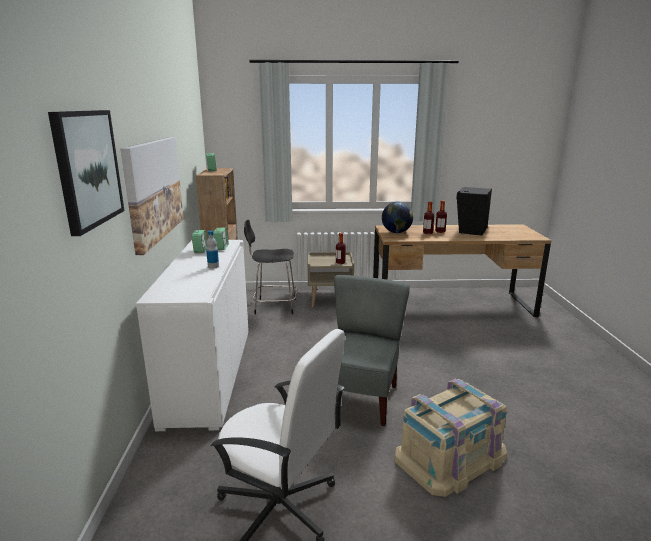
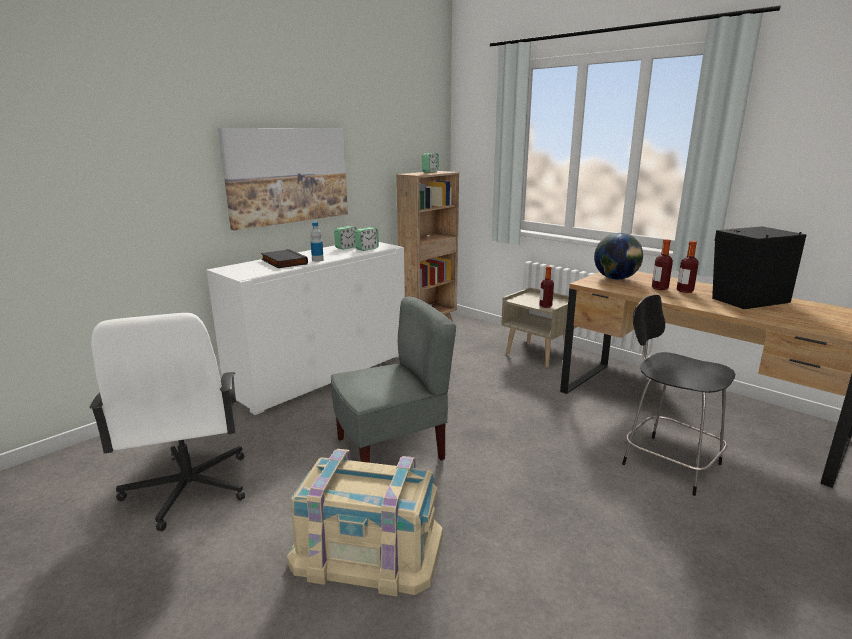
camera: 45 degrees right, 0 degrees up
(87, 168) = (146, 138): picture -> none
(188, 276) = (283, 262): none -> black book
(273, 306) = (471, 340): black chair -> black chair (667, 462)

